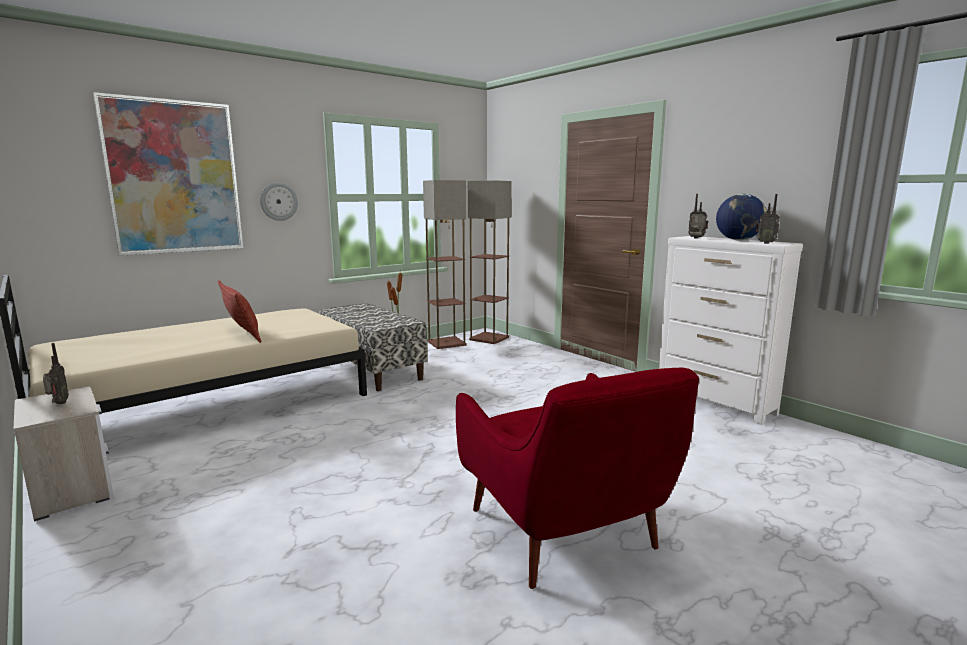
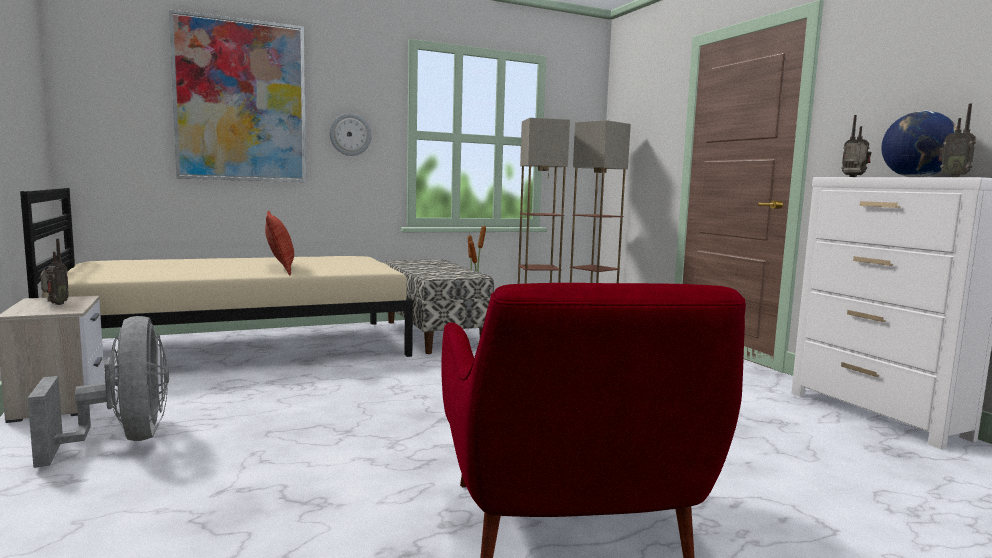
camera: 15 degrees right, 5 degrees down
(167, 519) = (123, 440): none -> grey fan

